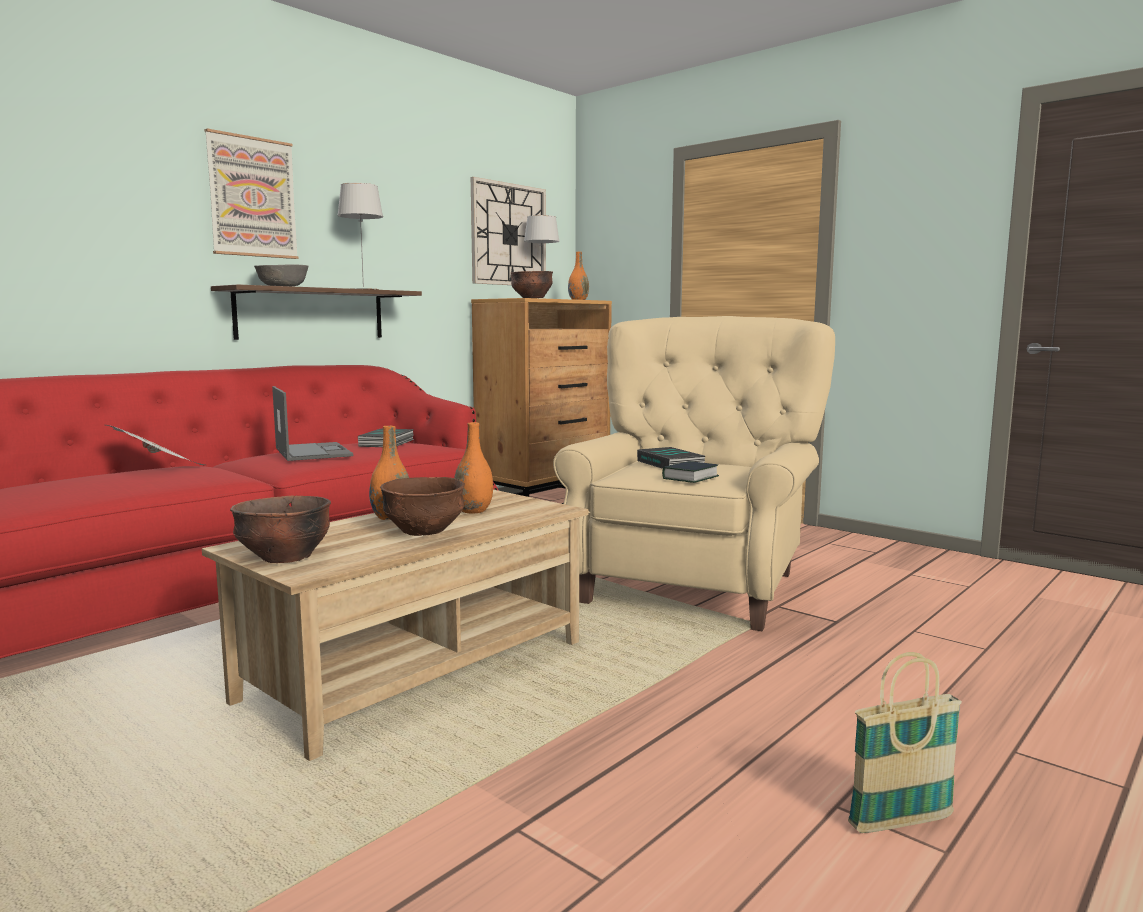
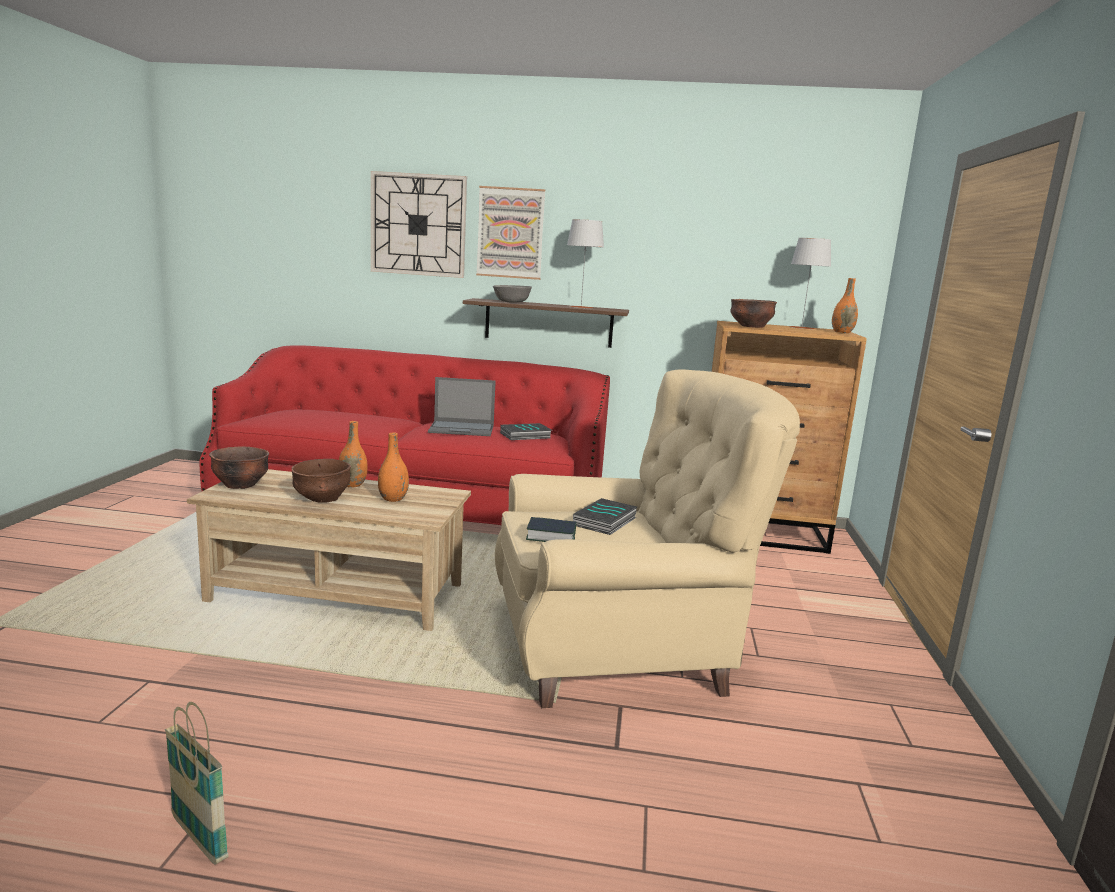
camera: 55 degrees right, 5 degrees up
(159, 468) = (373, 417): newspaper -> none
(312, 452) = (462, 429): laptop -> laptop turned 60 degrees clockwise
(508, 235) = (781, 257): wall clock -> wall clock (418, 225)

